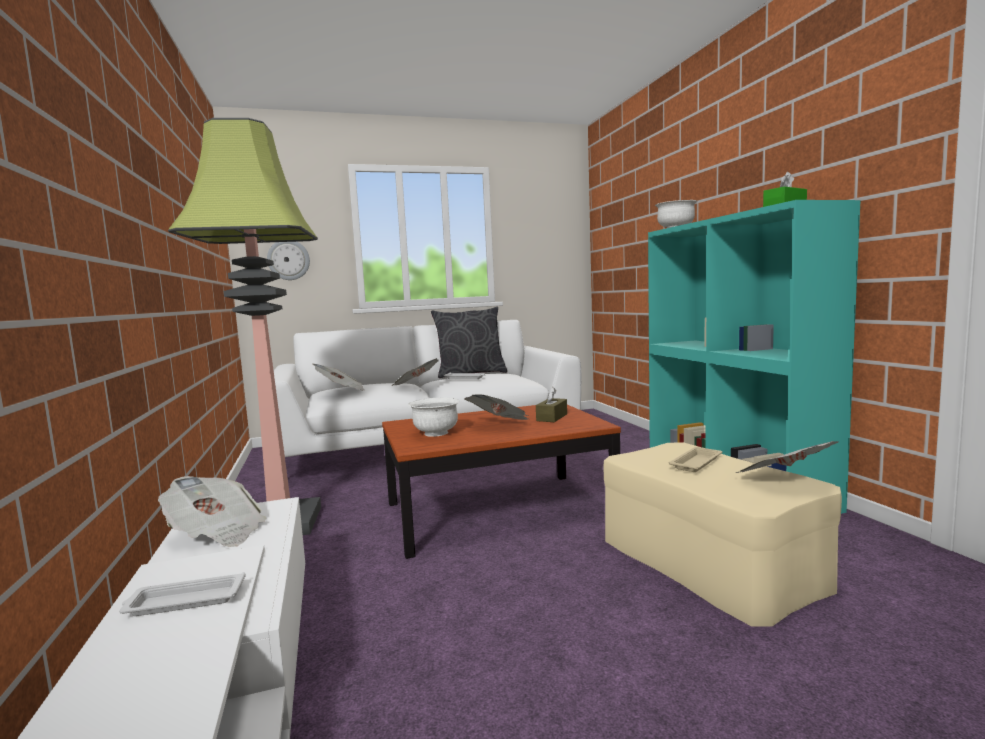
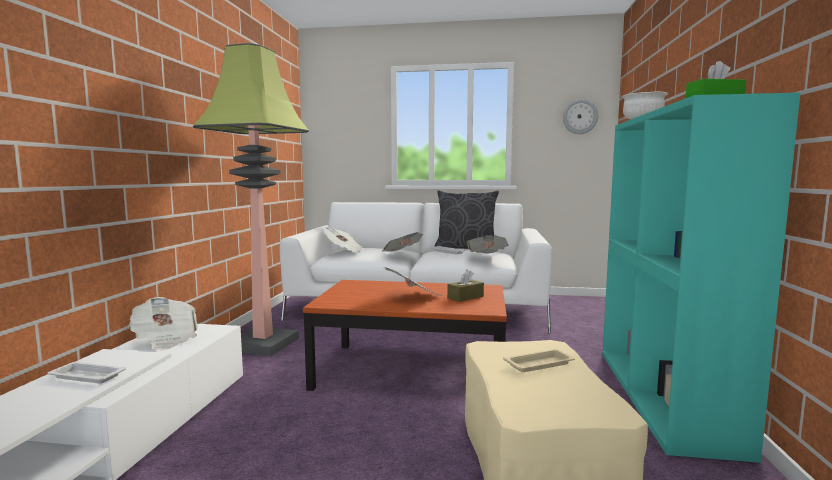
camera: 25 degrees right, 0 degrees up
(288, 259) = (341, 144): wall clock -> wall clock (580, 117)
(436, 433) = (357, 295): white bowl -> none
(783, 481) = (591, 402): newspaper -> newspaper (487, 256)

